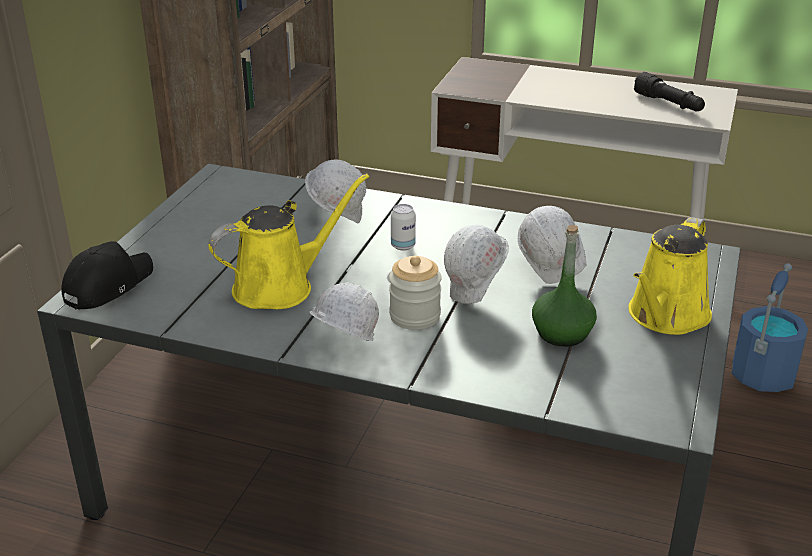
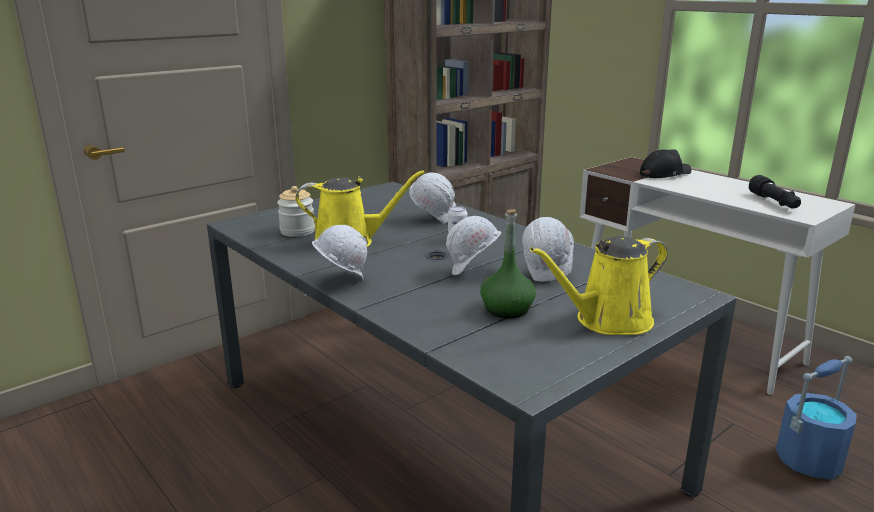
camera: 30 degrees right, 10 degrees down
(107, 285) = (256, 221): black cap -> black cap (664, 174)
(415, 316) = (413, 275): jar -> jar (297, 231)

